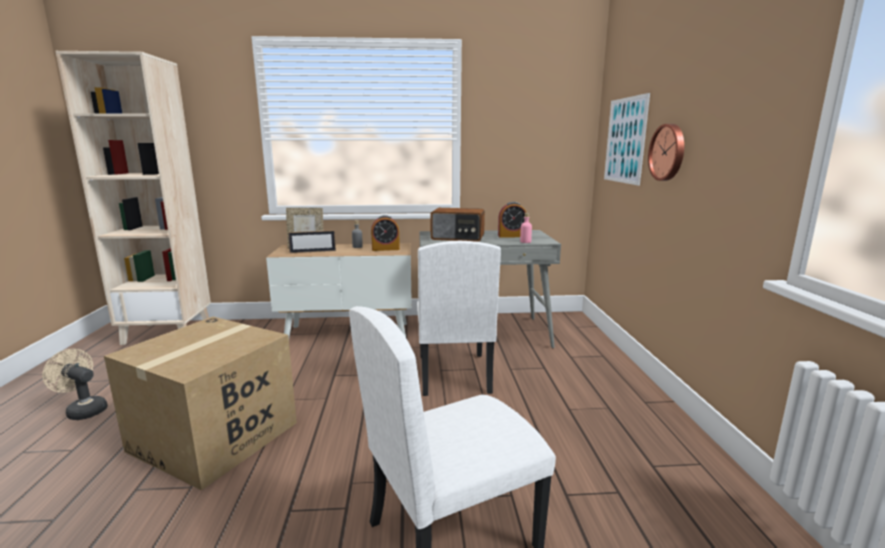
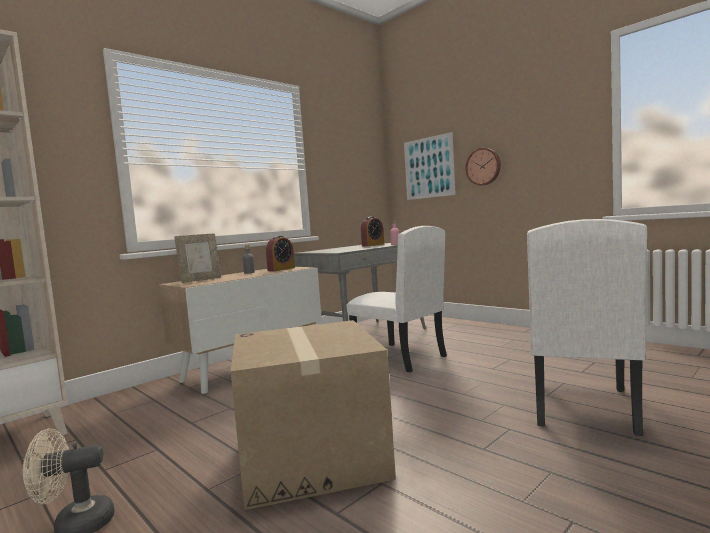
camera: 40 degrees left, 10 degrees down
(313, 251) = (219, 279): picture frame -> none
(458, 238) = (342, 249): radio -> none

